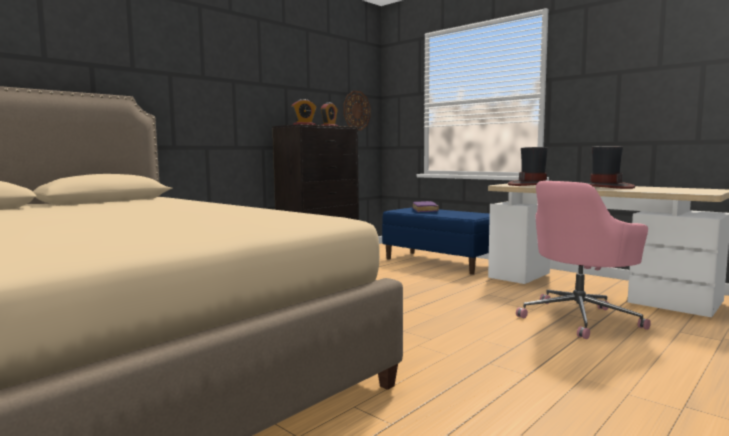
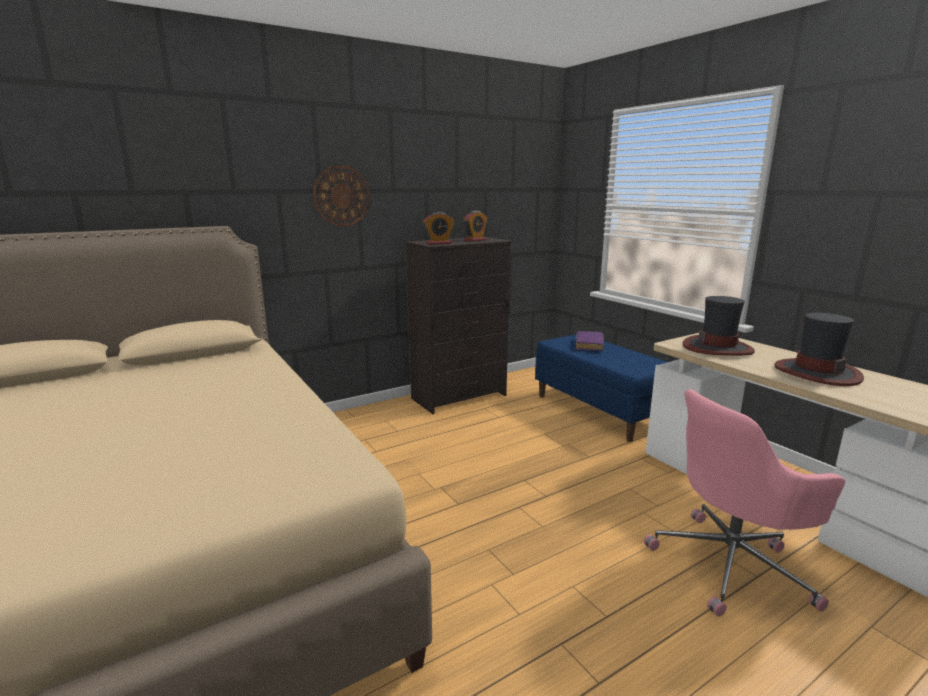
camera: 15 degrees right, 10 degrees up
(356, 110) = (522, 209): wall clock -> wall clock (342, 196)

